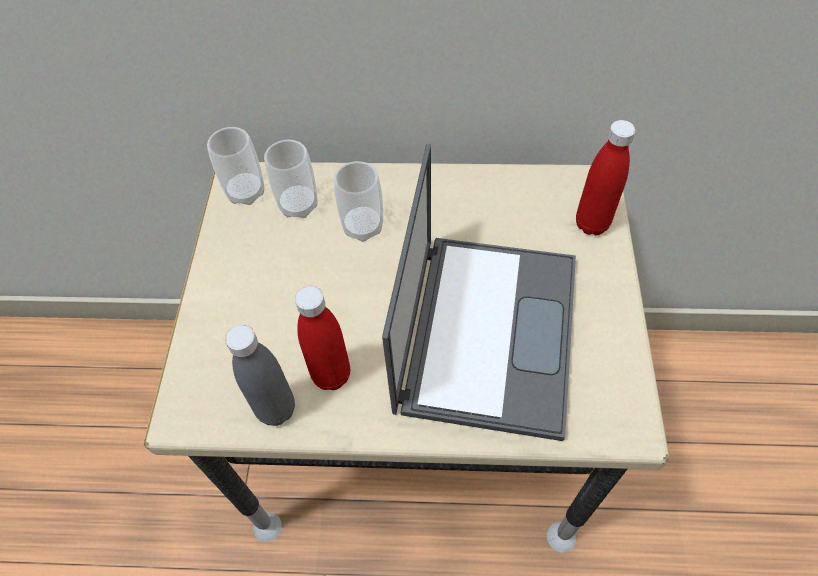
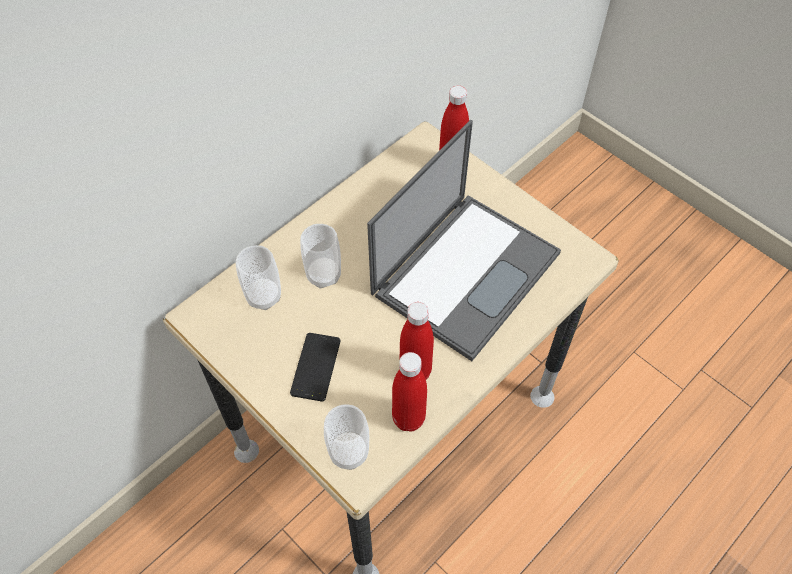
camera: 50 degrees left, 0 degrees up
(246, 192) = (215, 318): cup -> cup (349, 452)
(264, 295) = (315, 367): none -> phone
(276, 409) = (408, 418): grey bottle -> red bottle
(487, 329) = (466, 271): laptop -> laptop turned 75 degrees clockwise

